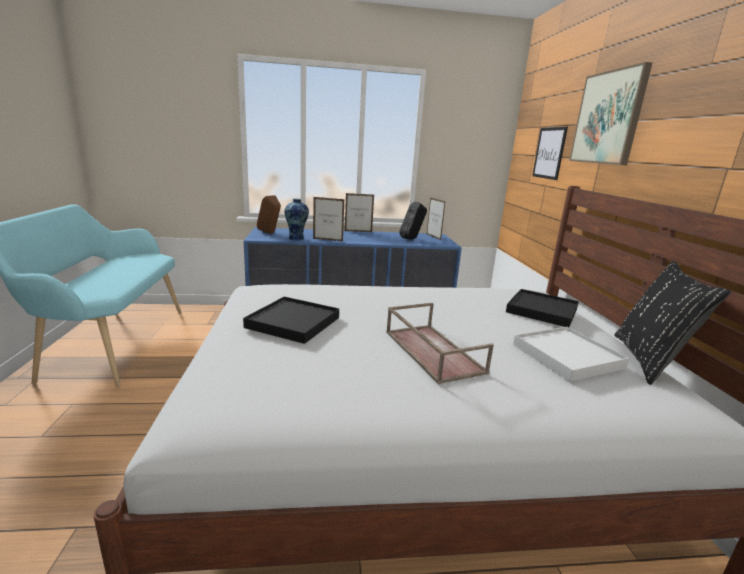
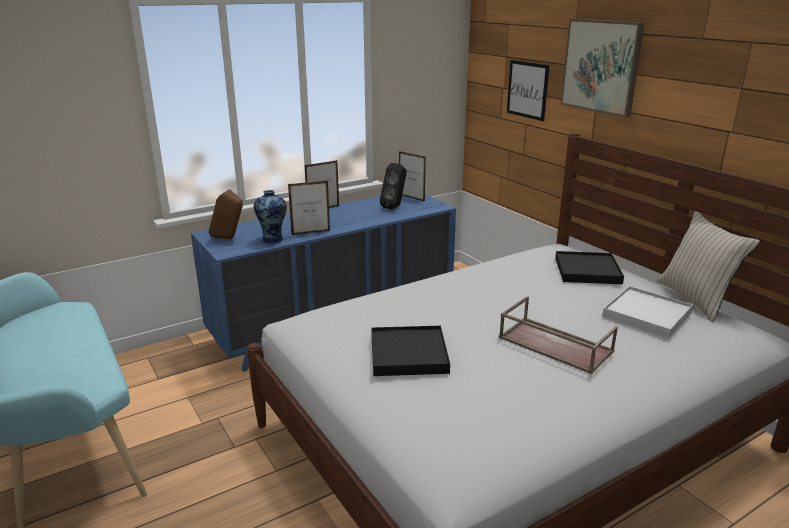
camera: 25 degrees left, 5 degrees up
(649, 361) = (695, 300): black pillow -> beige pillow

